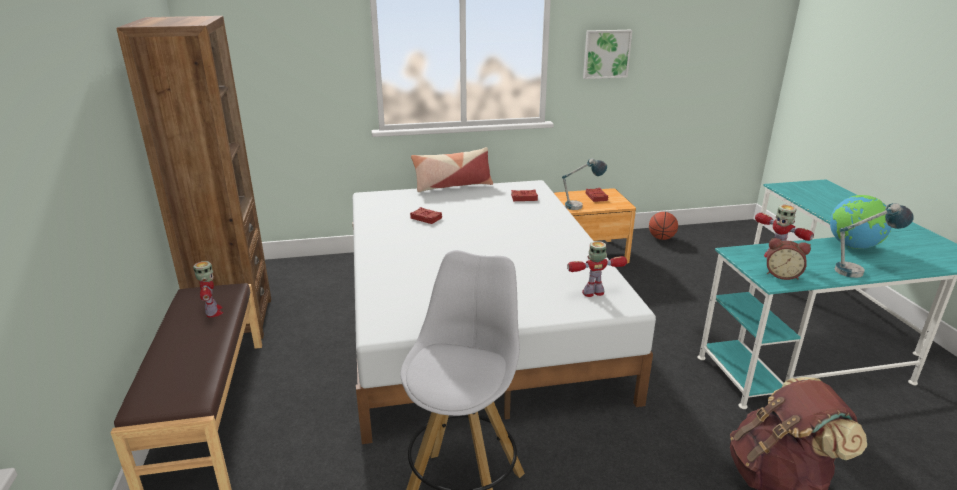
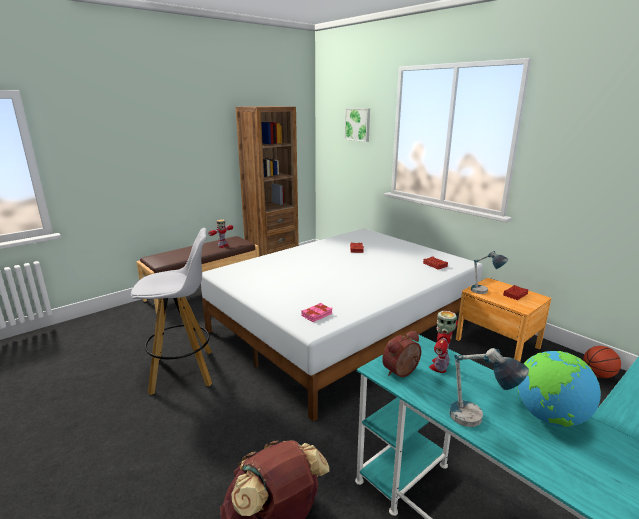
camera: 60 degrees right, 5 degrees down
(452, 185) = (416, 243): pillow -> none
(593, 293) = (317, 315): toy robot -> pink book
(606, 54) = (573, 164): picture -> picture (358, 124)
(782, 274) = (402, 373): alarm clock -> alarm clock turned 60 degrees clockwise

